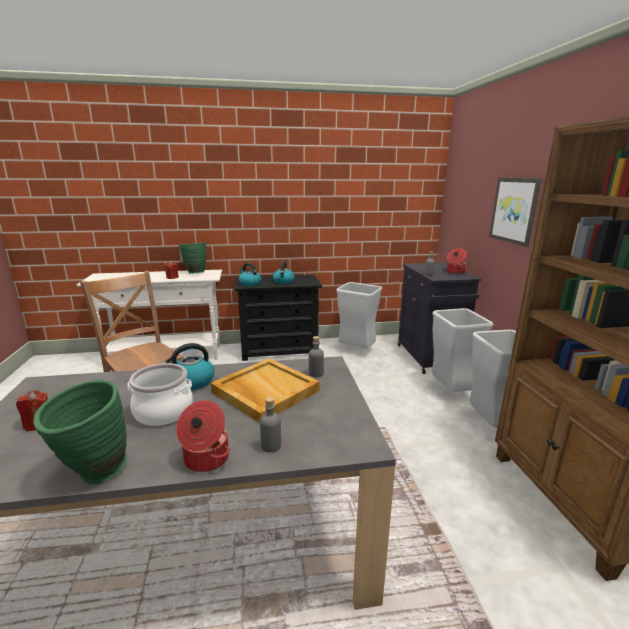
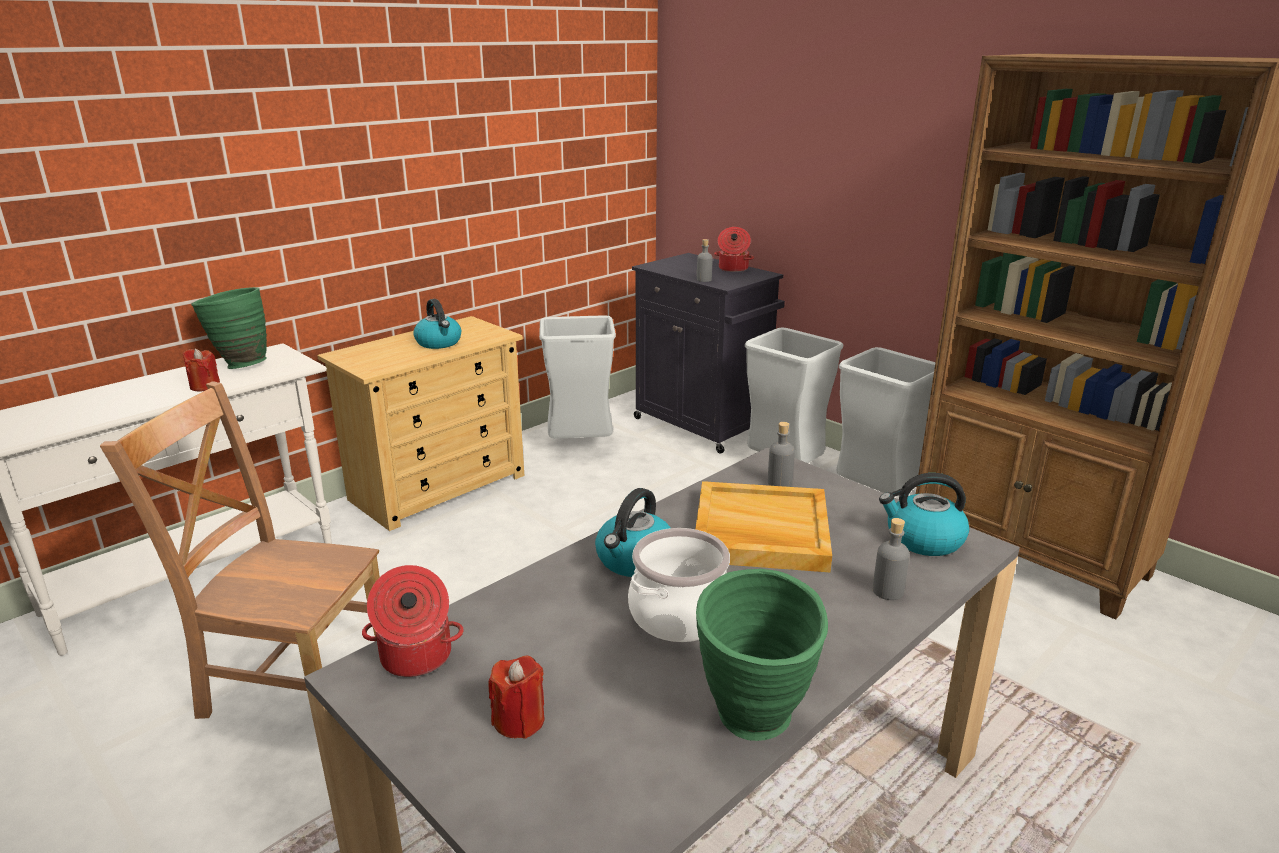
camera: 35 degrees left, 5 degrees up
(205, 459) = (847, 640): cooking pot -> cooking pot (415, 658)
(249, 284) = (377, 362): kettle -> kettle (923, 540)
(279, 350) = (439, 487): black dresser -> beige dresser
(514, 210) = (835, 159): picture -> none

